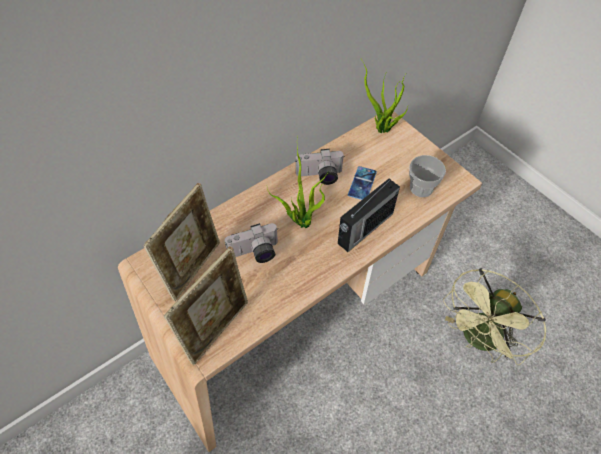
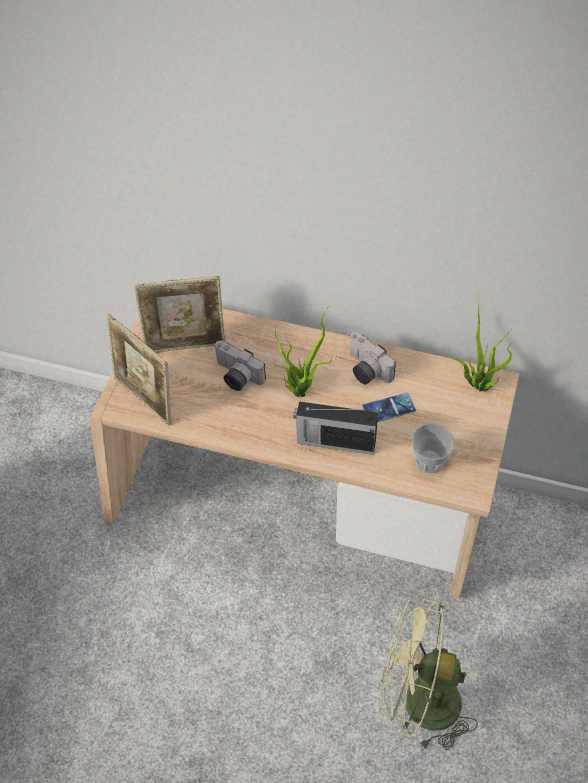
camera: 55 degrees right, 0 degrees up
(218, 329) = (146, 399): picture frame -> picture frame turned 45 degrees clockwise

